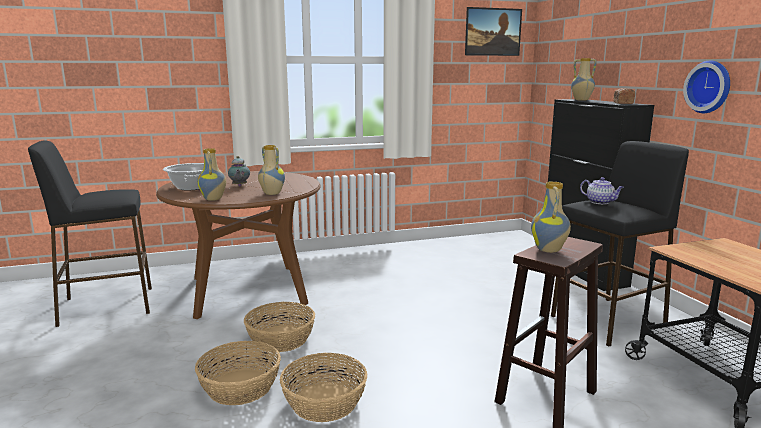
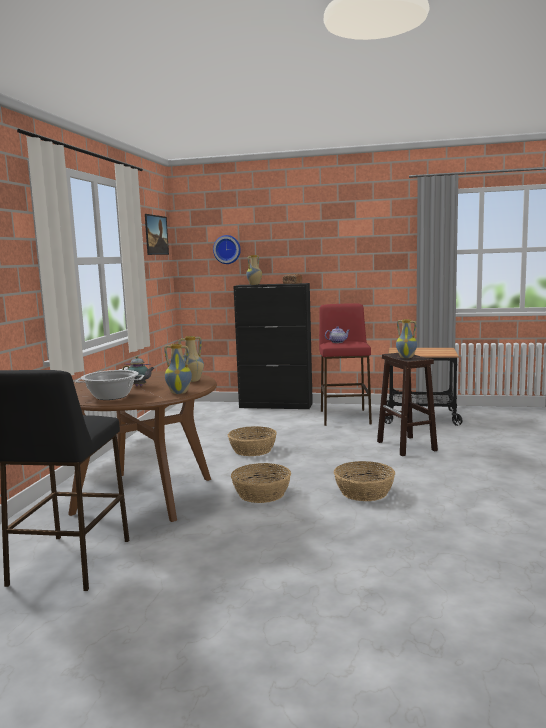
camera: 60 degrees left, 5 degrees down
(240, 387) = (319, 513): basket -> basket (252, 450)
(608, 320) = (345, 417): black stool -> red stool
(710, 87) = (346, 269): wall clock -> wall clock (227, 249)

